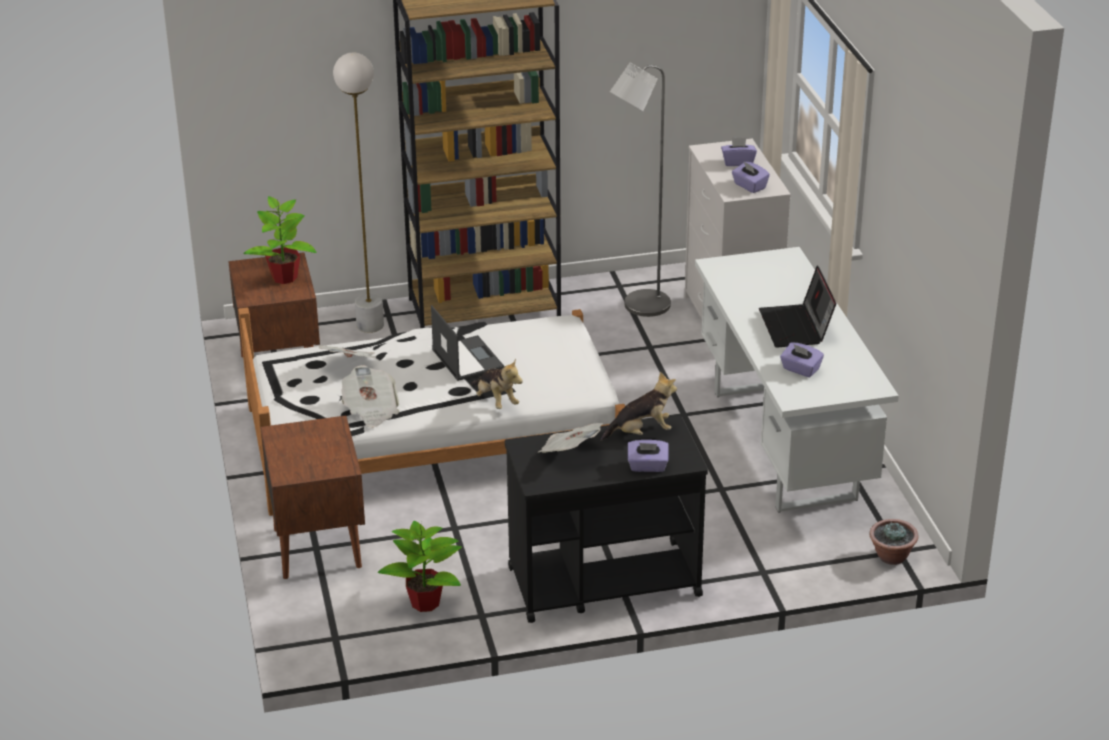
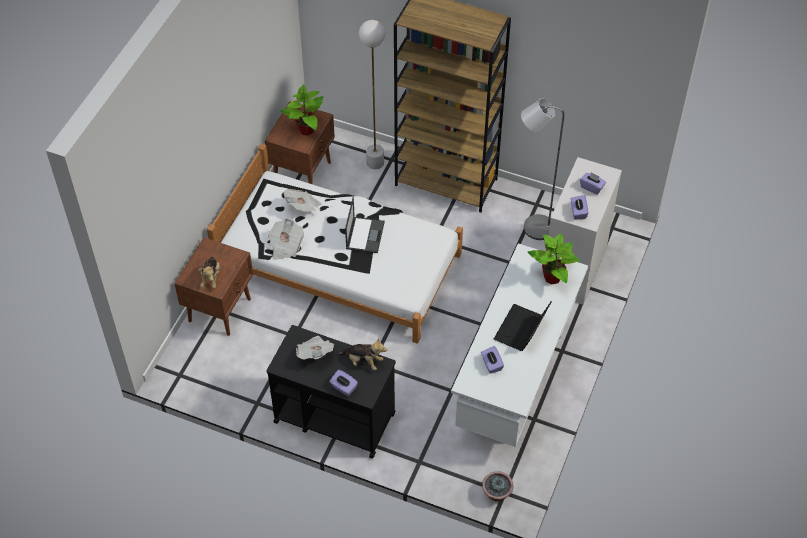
camera: 35 degrees right, 20 degrees up
(426, 602) = (239, 378): potted plant -> potted plant (553, 277)
(496, 401) = (353, 275): plush toy -> plush toy (211, 277)

